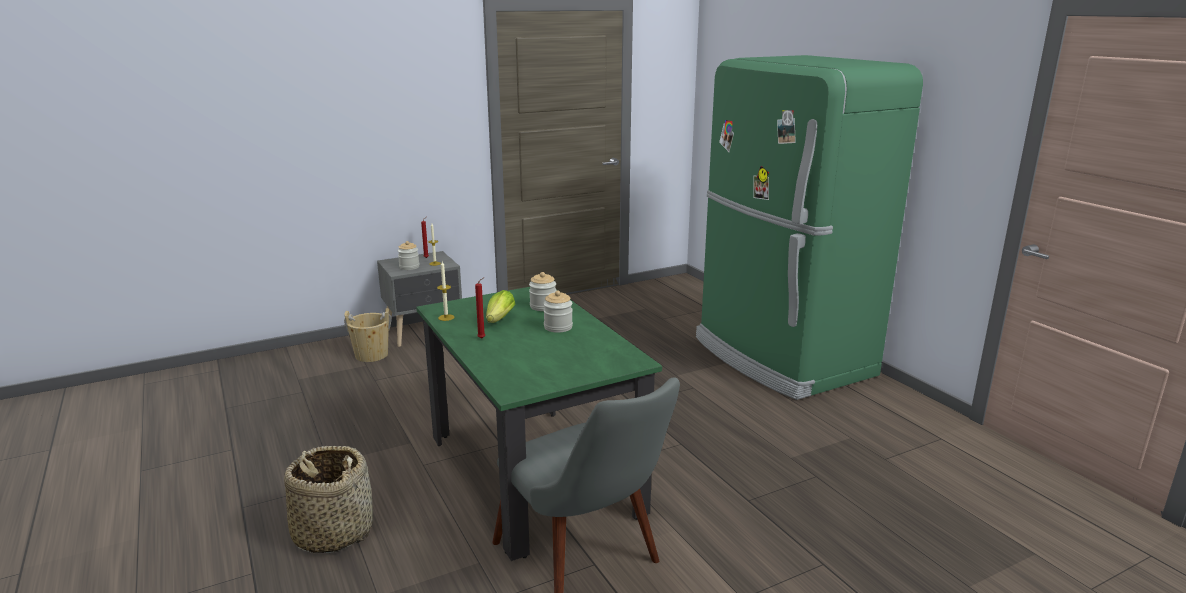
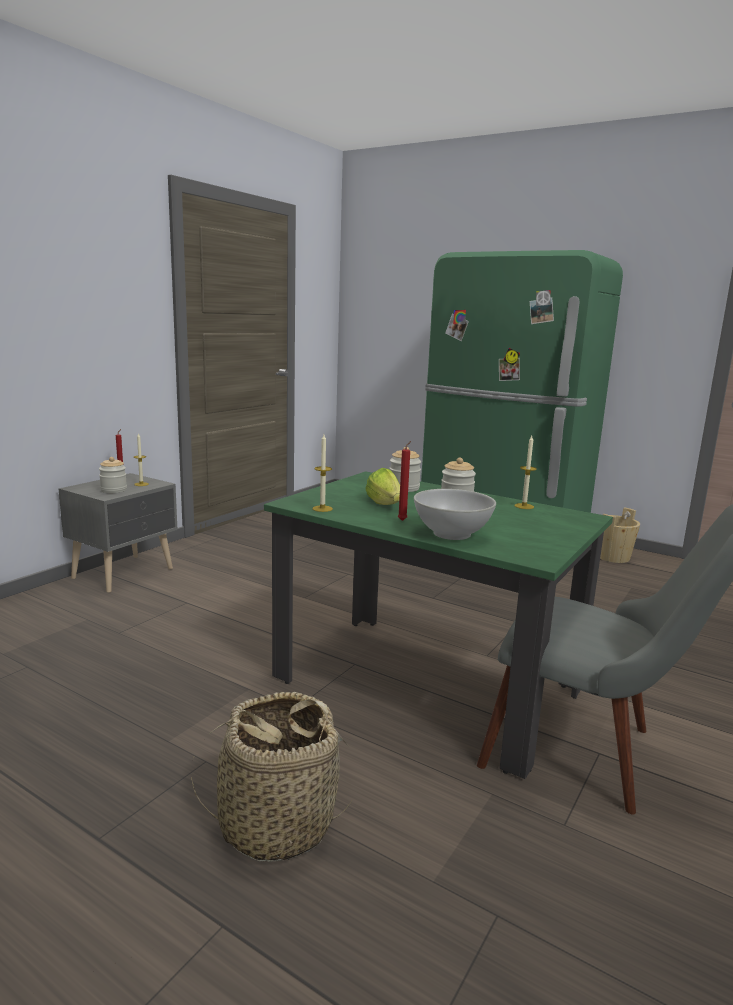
camera: 30 degrees left, 5 degrees down
(371, 355) = (82, 607): beige bucket -> beige bucket (613, 557)
(493, 357) = (452, 534): none -> white bowl
(605, 341) = (524, 506): none -> candle

